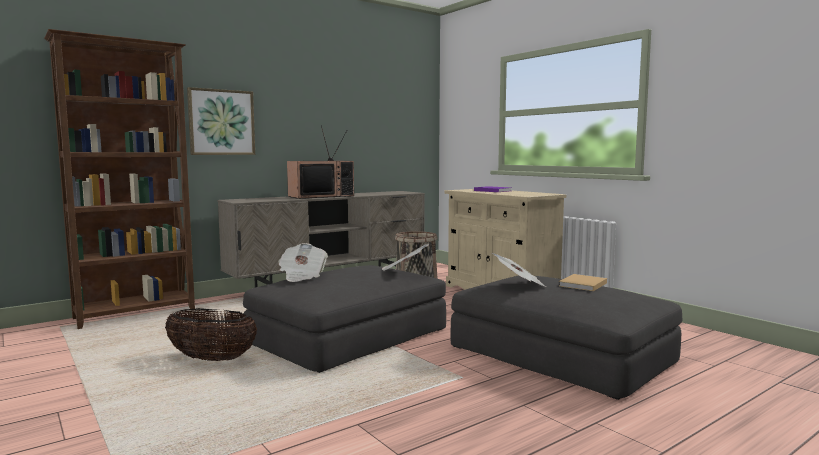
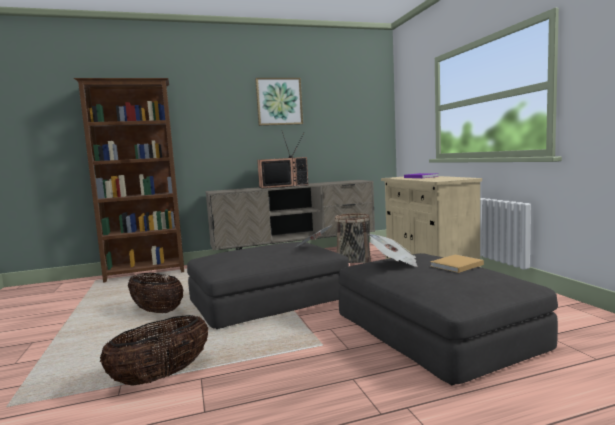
camera: 20 degrees right, 0 degrees up
(221, 122) = (207, 133): picture -> picture (279, 101)
(302, 276) = (230, 250): newspaper -> none
(305, 428) = (161, 376): none -> basket

